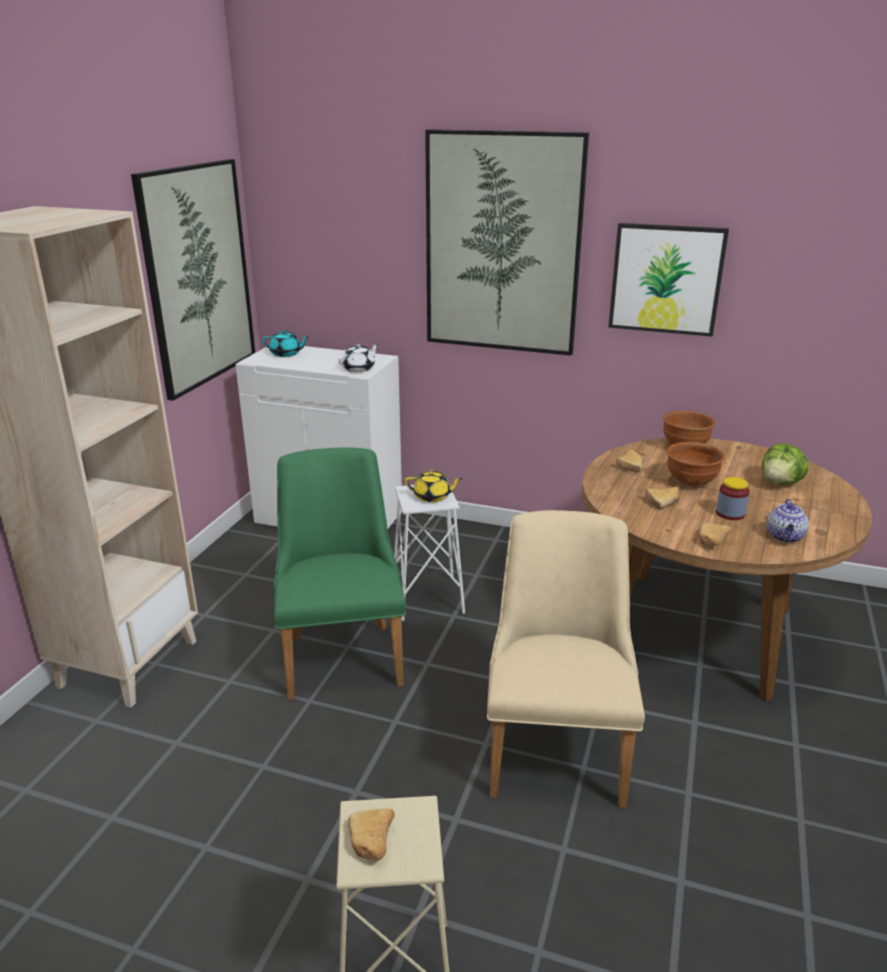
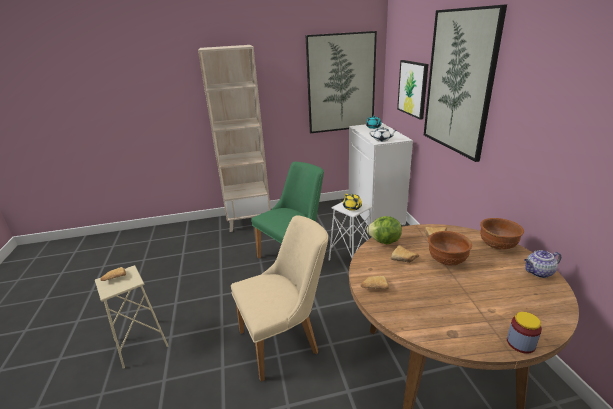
camera: 60 degrees right, 0 degrees up
(666, 279) = (535, 120): picture -> picture (412, 88)
(730, 513) = (423, 286): jar -> jar (520, 343)
(780, 483) = (507, 298): lettuce -> lettuce (384, 241)
(785, 537) = (420, 317): teapot -> teapot (538, 272)

